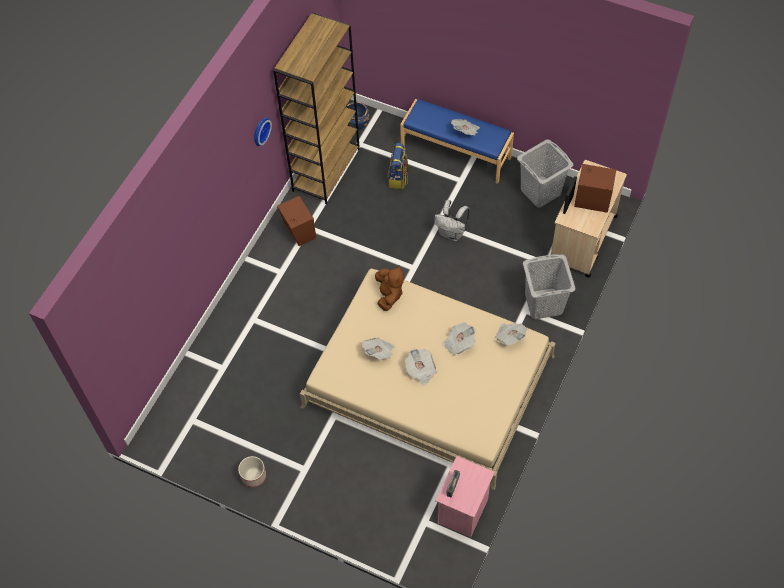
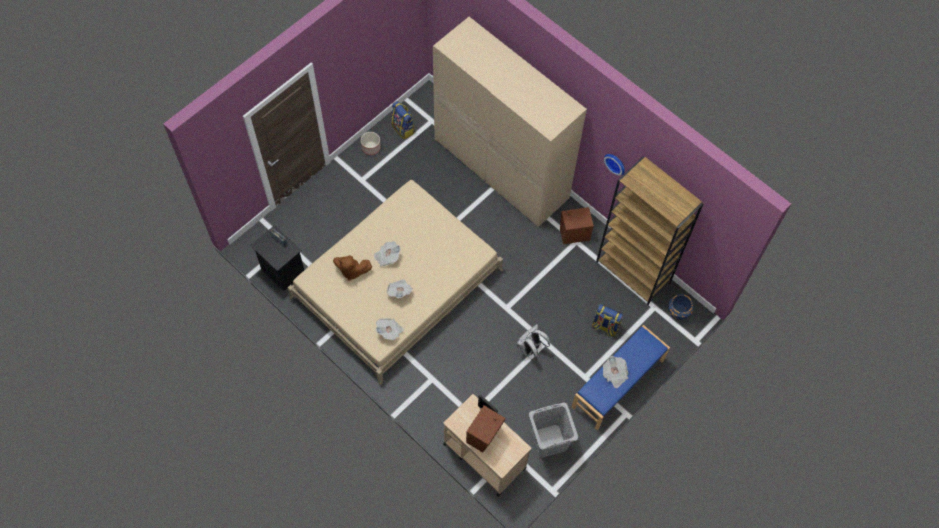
camera: 105 degrees right, 5 degrees up
(213, 448) = (403, 128): none -> backpack
(239, 324) = (501, 169): none -> beige wardrobe
(379, 352) = (415, 233): newspaper -> none
(389, 295) = (464, 257): brown plush toy -> brown plush toy (351, 271)
(464, 511) = (282, 271): pink nightstand -> black nightstand
(543, 304) = (432, 396): grey laundry basket -> none

